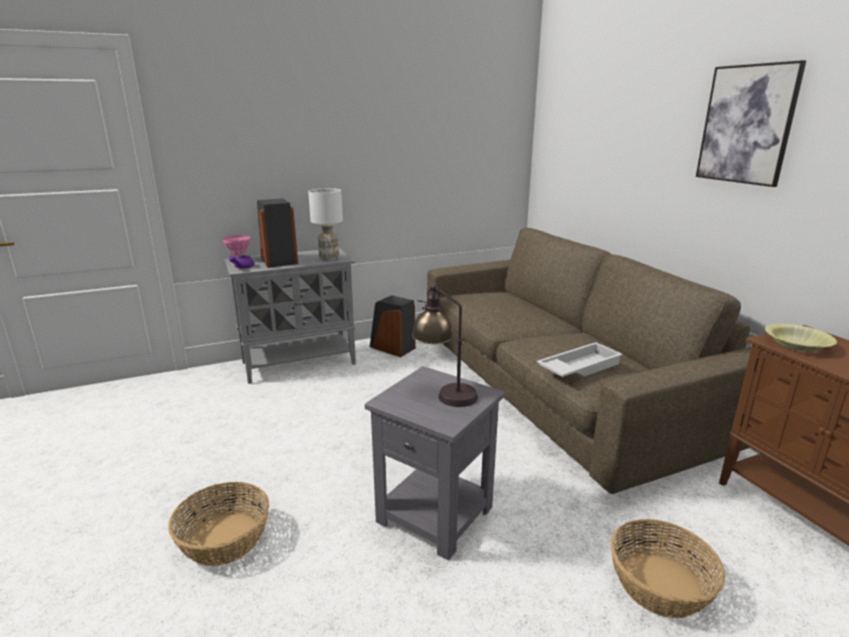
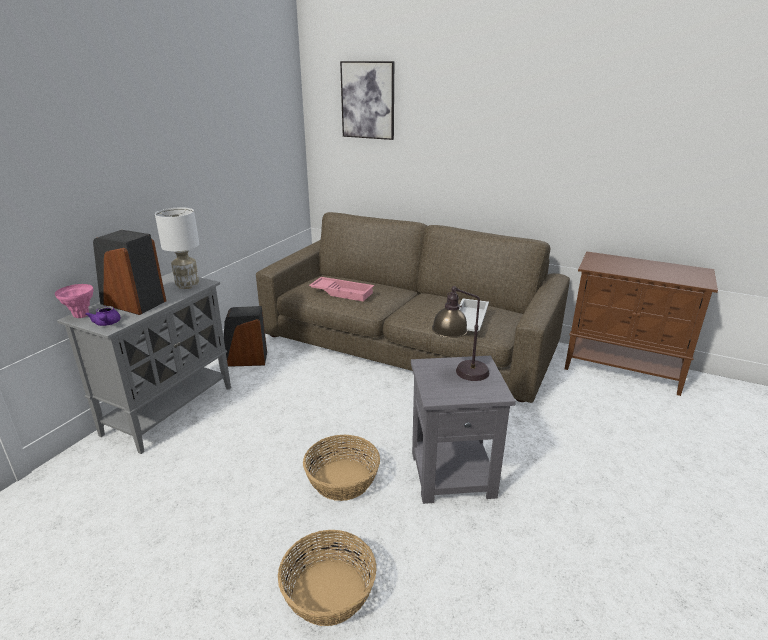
camera: 40 degrees left, 5 degrees up
(490, 307) = (343, 292): none -> pink tray
(660, 585) = (604, 442): basket -> basket (343, 480)
(747, 124) = (528, 117): picture -> picture (368, 100)
(797, 345) = (604, 266): yellow bowl -> none

